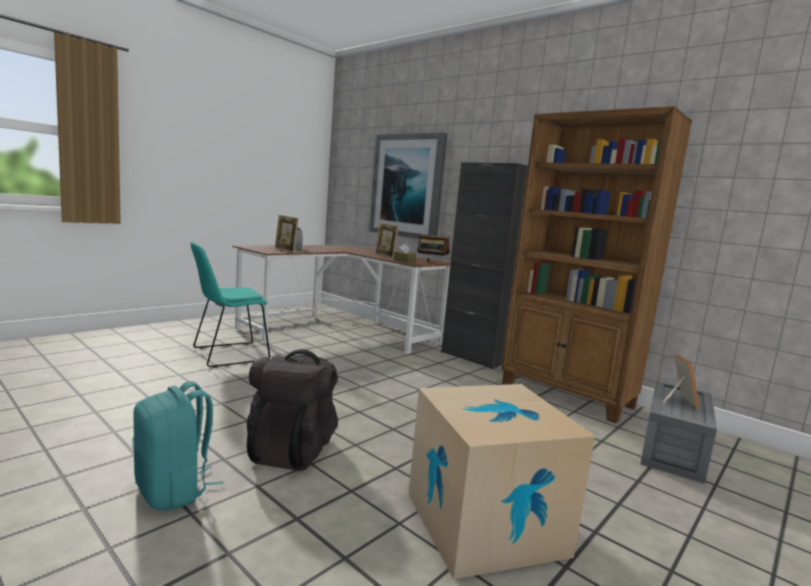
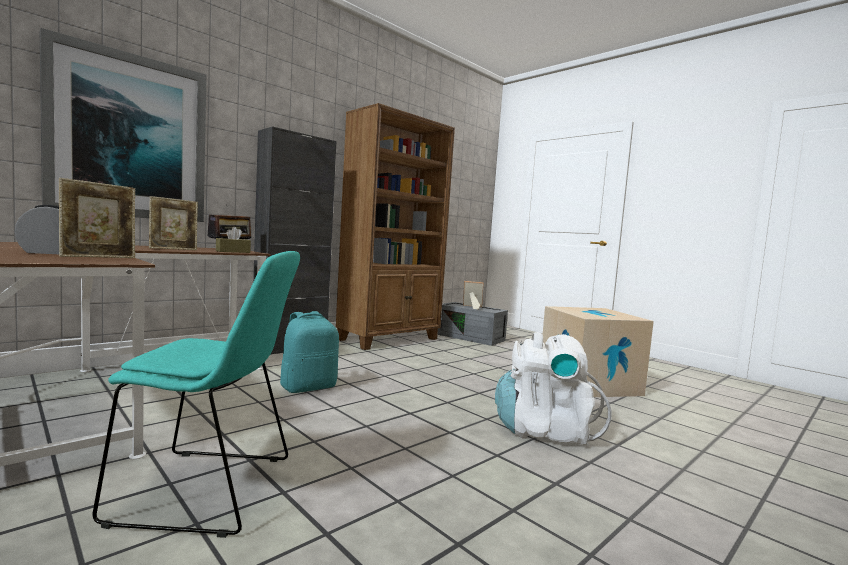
camera: 85 degrees left, 5 degrees down
(174, 491) = (665, 481): turquoise backpack -> turquoise backpack (308, 387)
(227, 355) = (210, 490): turquoise chair -> turquoise chair turned 60 degrees counterclockwise
(292, 449) = (544, 431): black backpack -> white backpack

